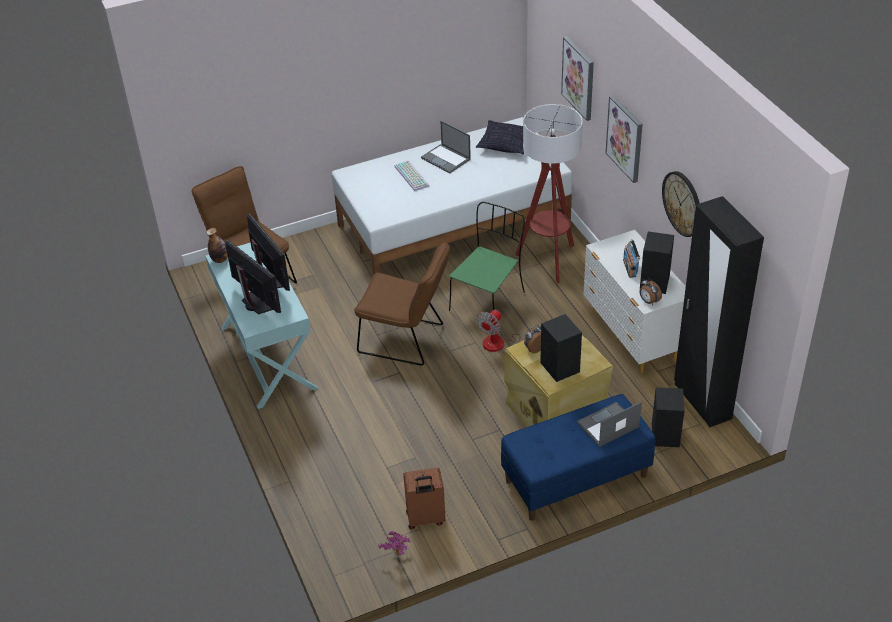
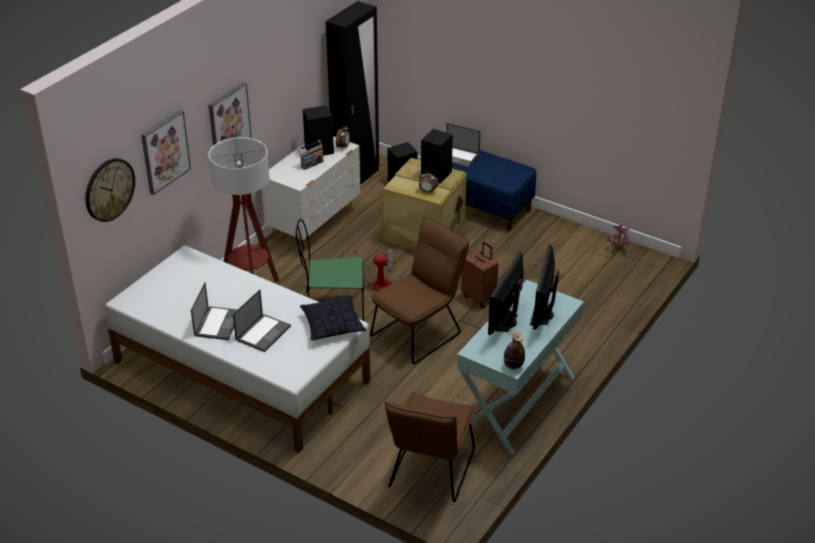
camera: 125 degrees left, 5 degrees down
(406, 340) = (420, 332): brown chair -> brown chair turned 60 degrees clockwise
(412, 176) = (263, 332): keyboard -> laptop
(425, 519) = (577, 250): brown suitcase -> brown suitcase (479, 298)
(505, 144) = (165, 296): pillow -> pillow (332, 325)
(682, 203) = (291, 85): wall clock -> wall clock (109, 189)

